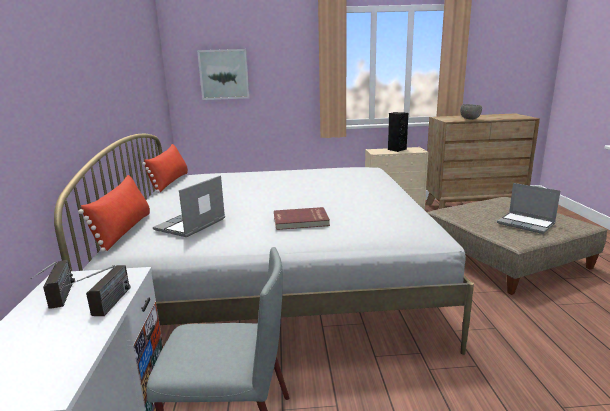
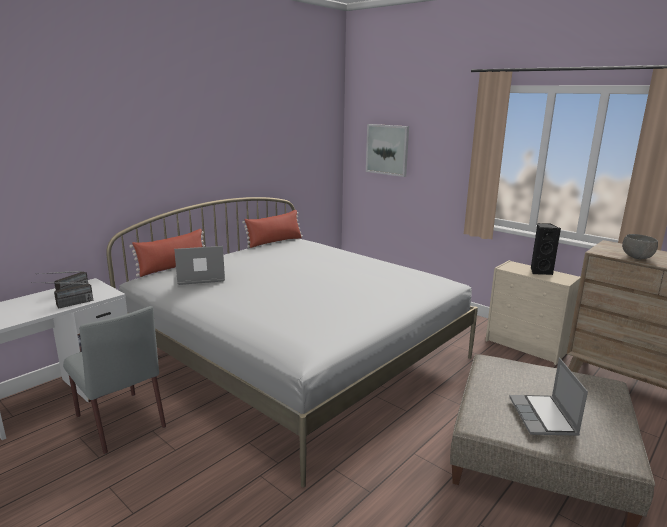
camera: 45 degrees right, 0 degrees up
(301, 221) = (253, 302): red book -> none

